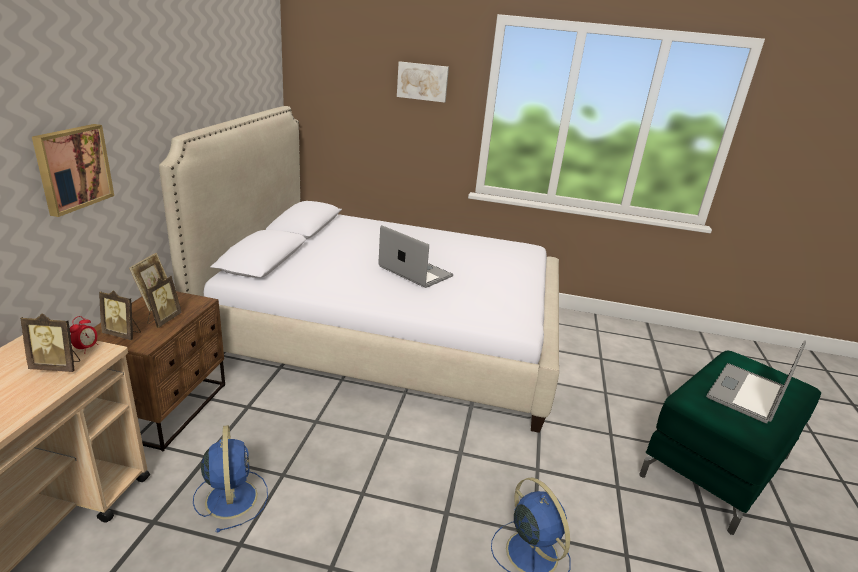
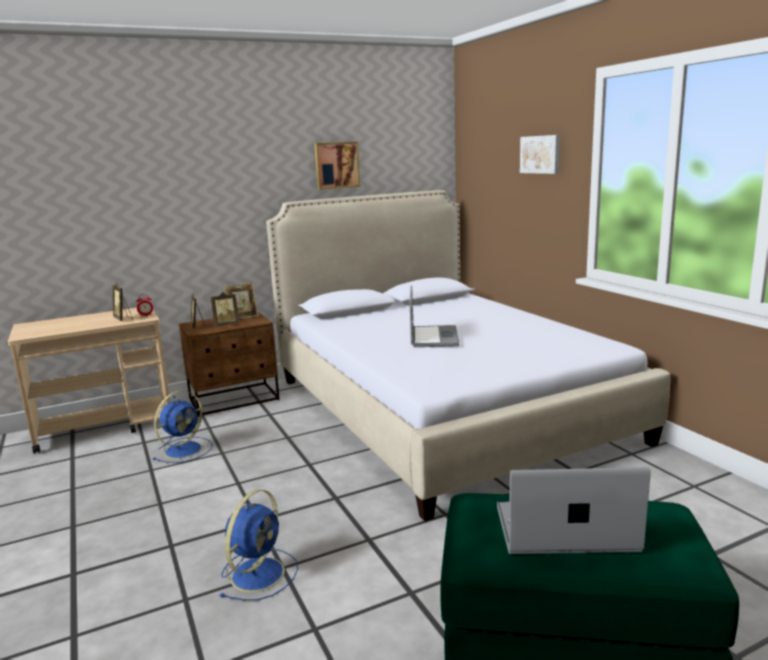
camera: 55 degrees right, 10 degrees down
(72, 168) = (197, 214): picture -> picture (336, 165)

